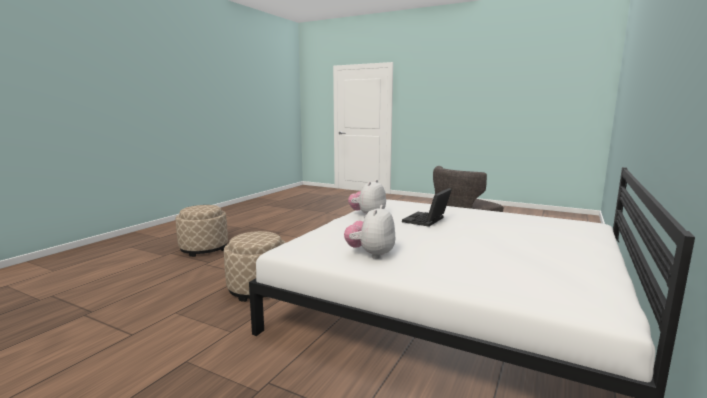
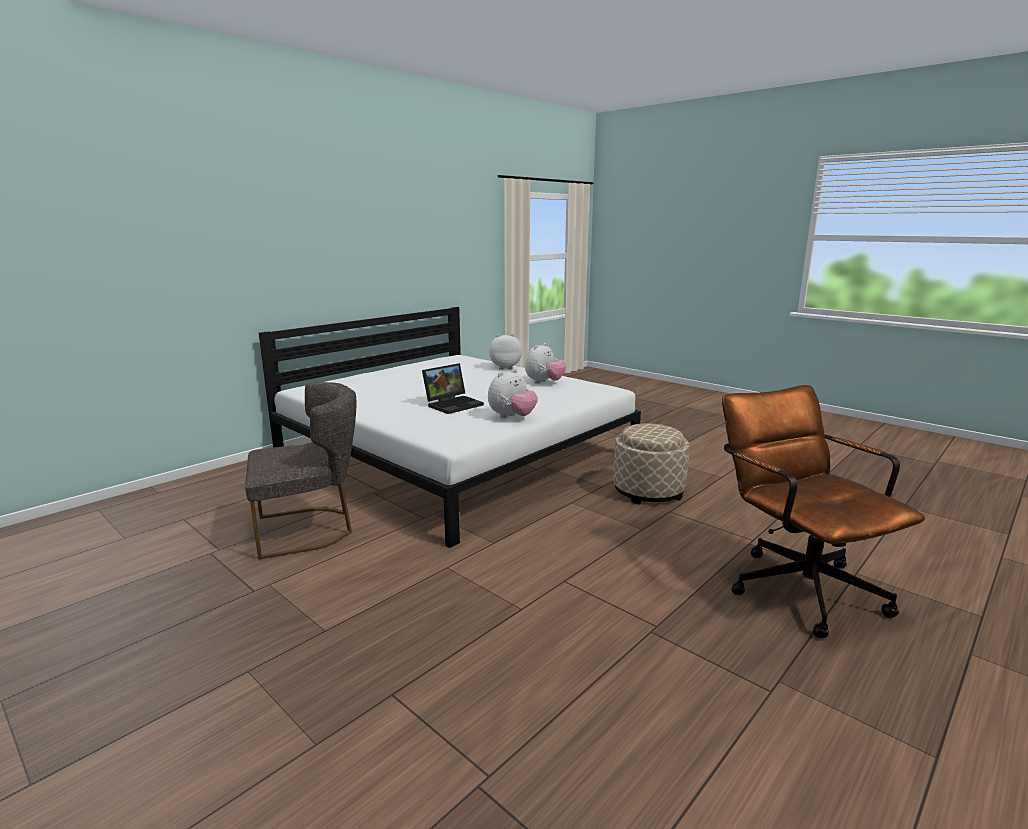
camera: 165 degrees left, 5 degrees up
(204, 248) = (796, 584): beige ottoman -> brown office chair
(461, 282) = (504, 367): none -> plush toy

